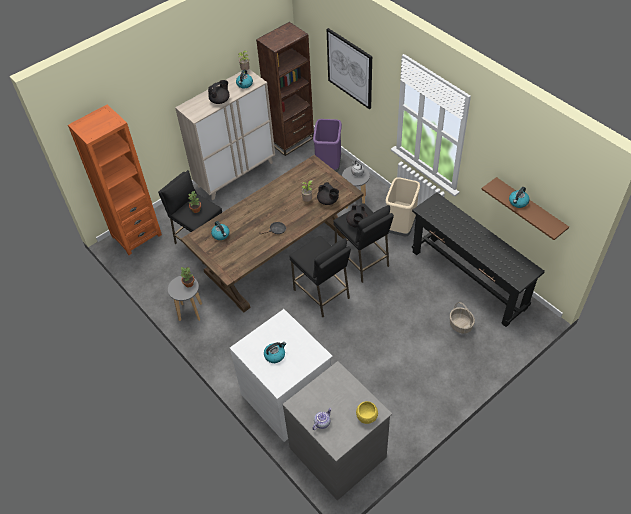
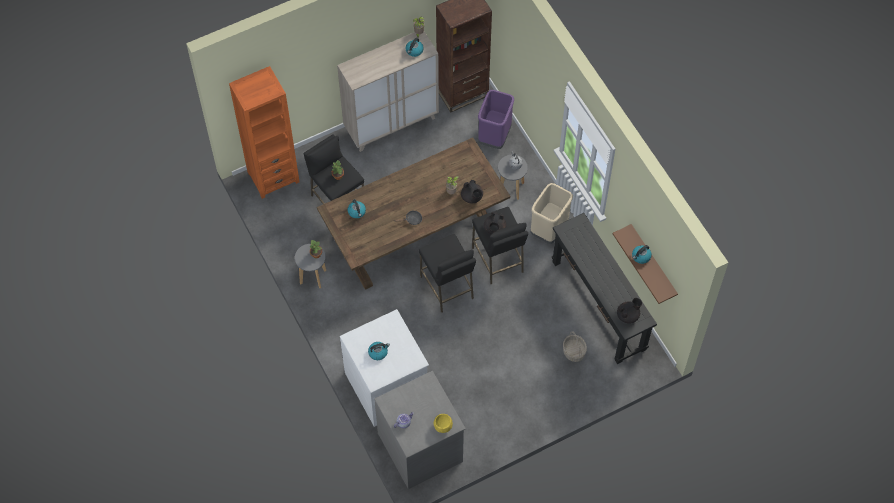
camera: 10 degrees right, 10 degrees up
(220, 100) = (384, 67): black teapot -> black teapot (628, 315)
(350, 68) = (526, 60): picture -> none

